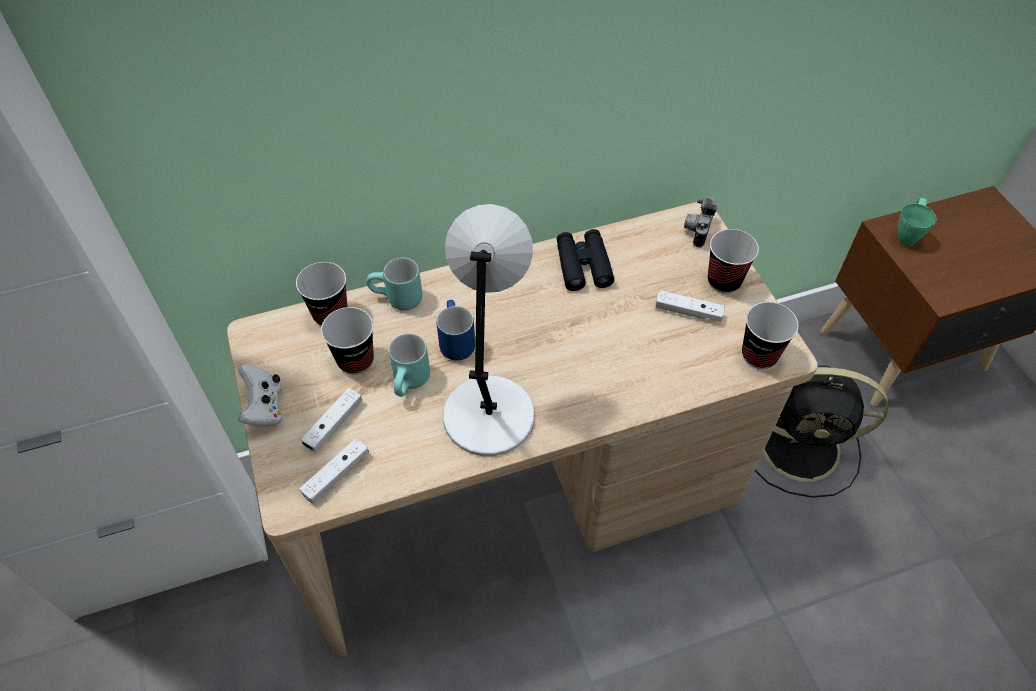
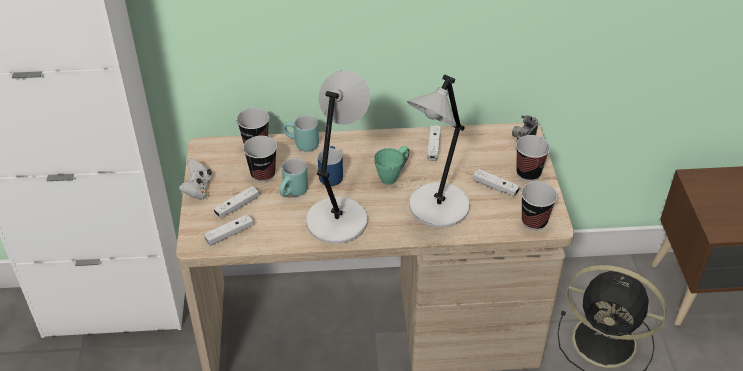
camera: 15 degrees right, 10 degrees down
(583, 265) = (433, 146): black binoculars -> white game controller
(622, 363) = (437, 208): none -> grey table lamp
(907, 234) = (708, 184): green mug -> green mug (393, 176)

